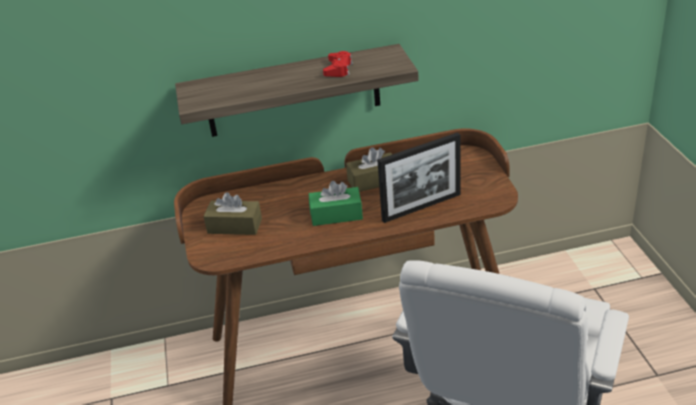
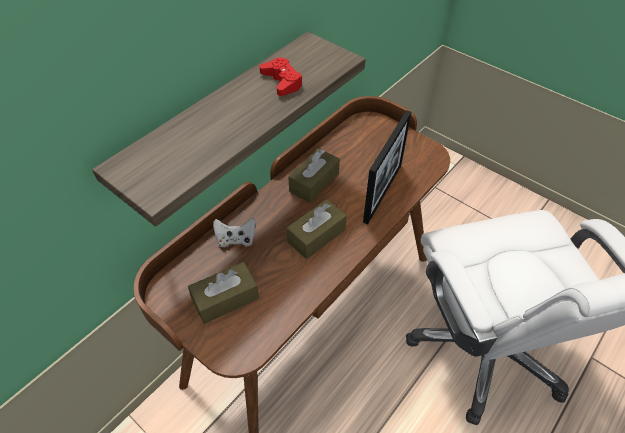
camera: 40 degrees left, 15 degrees up
(277, 195) = (236, 239): none -> white game controller
(336, 215) = (316, 236): green tissue box -> brown tissue box

